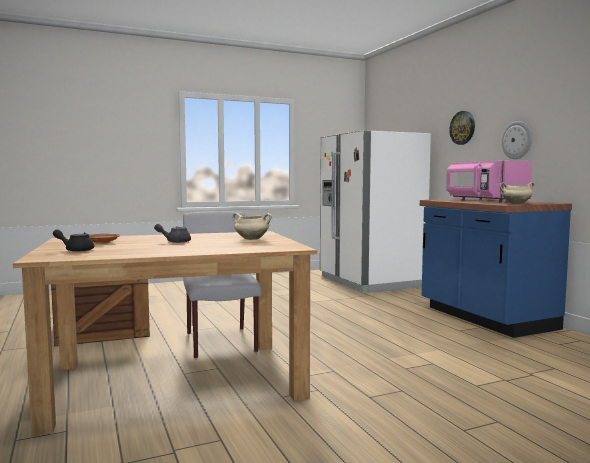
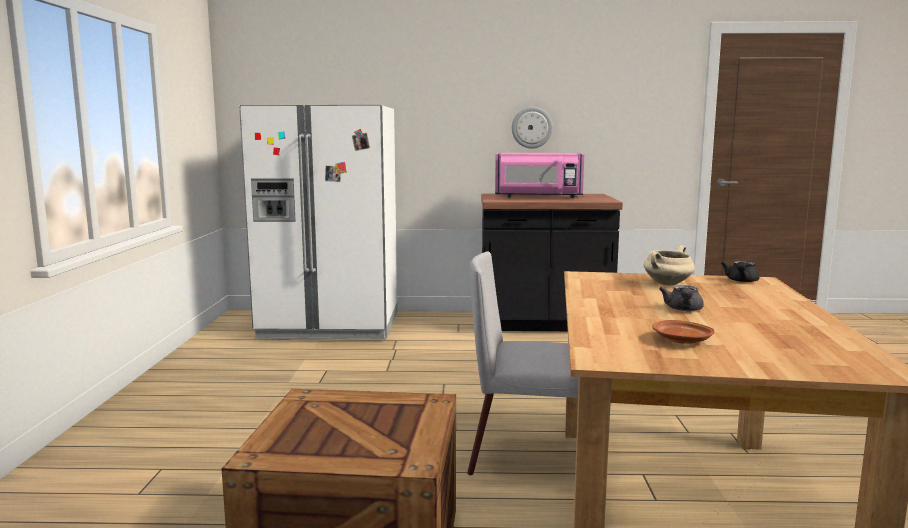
camera: 65 degrees left, 5 degrees up
(76, 250) = (783, 354): black teapot -> black teapot (741, 281)
(462, 128) = (447, 106): wall clock -> none
(485, 318) = (544, 324): blue counter -> black counter
(516, 203) = (605, 199): beige cooking pot -> none

